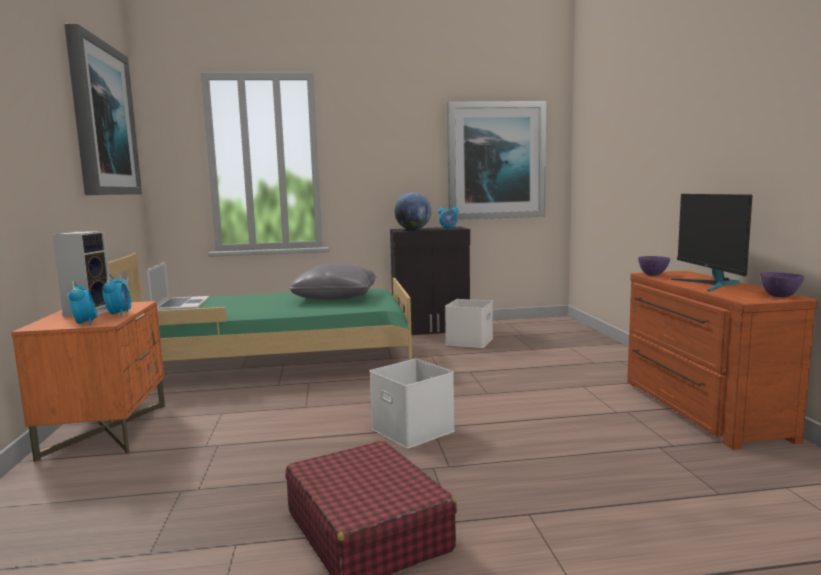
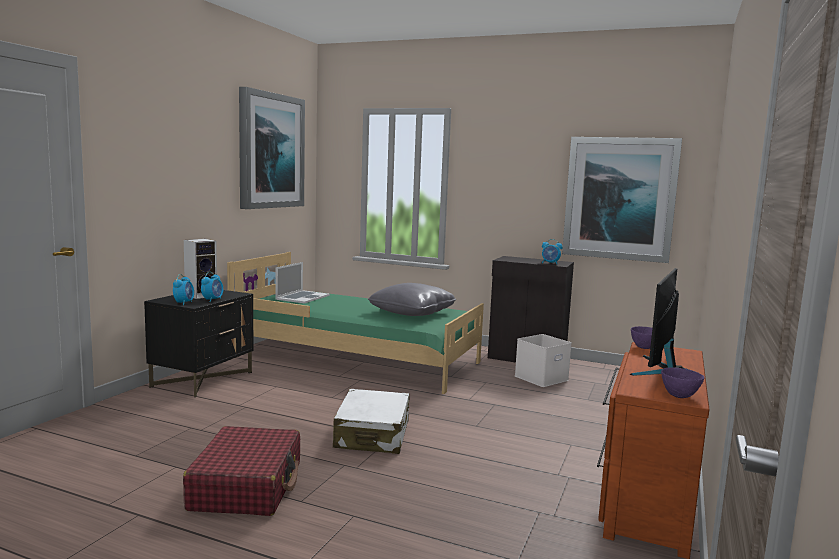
camera: 30 degrees right, 0 degrees up
(106, 431) = (203, 379): orange nightstand -> black nightstand
(410, 429) = (372, 435): white storage box -> white suitcase
(413, 229) = (516, 260): globe -> none

